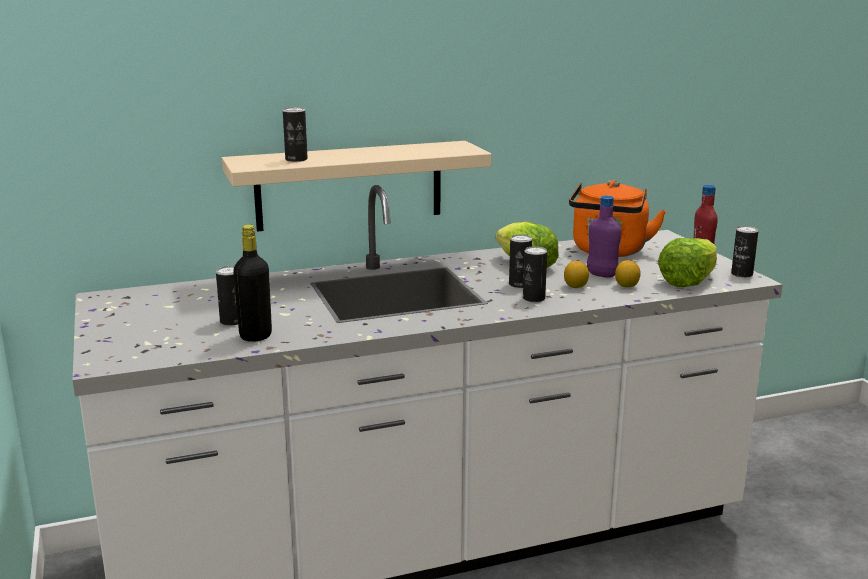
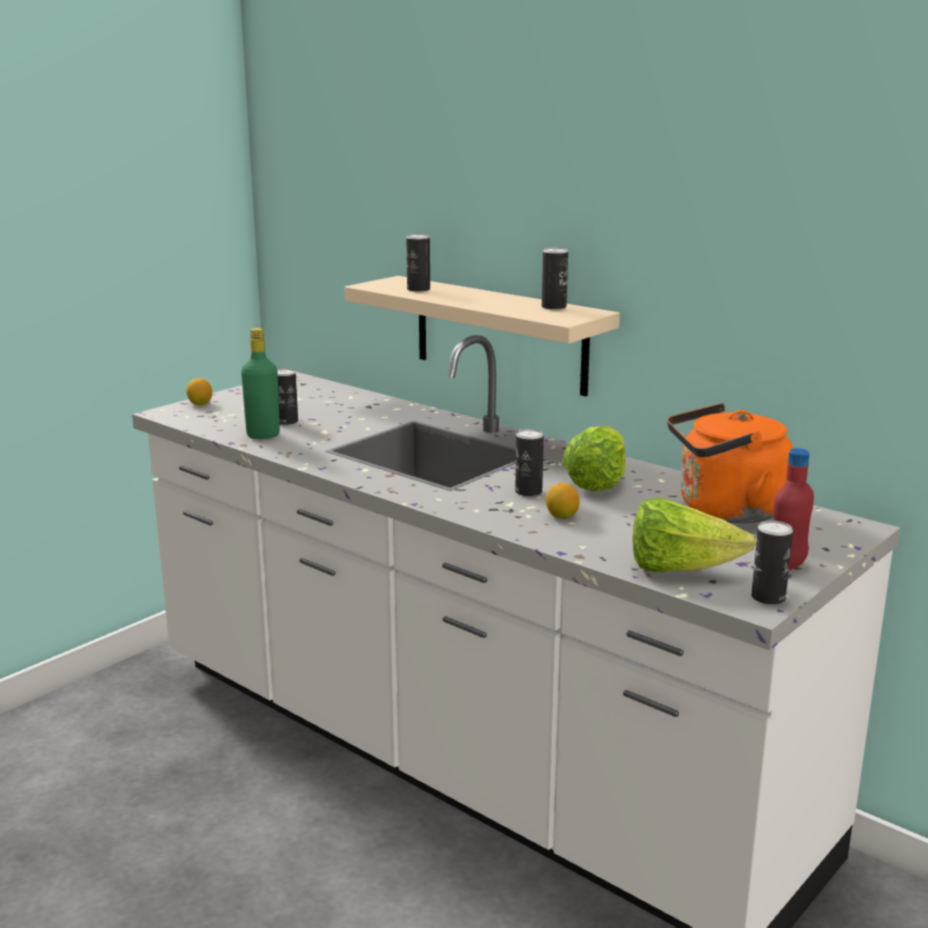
camera: 60 degrees right, 0 degrees up
(255, 336) = (263, 435): black bottle -> green bottle
(534, 298) = (492, 505): can -> can (554, 307)
(601, 275) = (627, 521): purple bottle -> none
(626, 286) = (604, 540): lemon -> lemon (200, 404)

